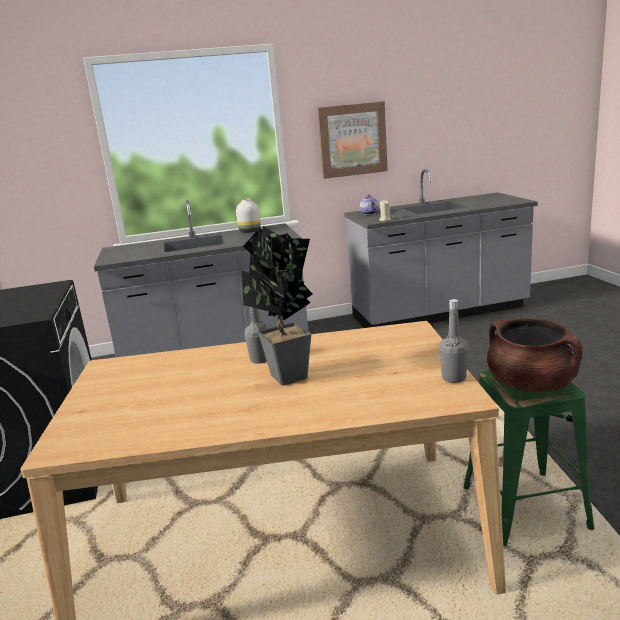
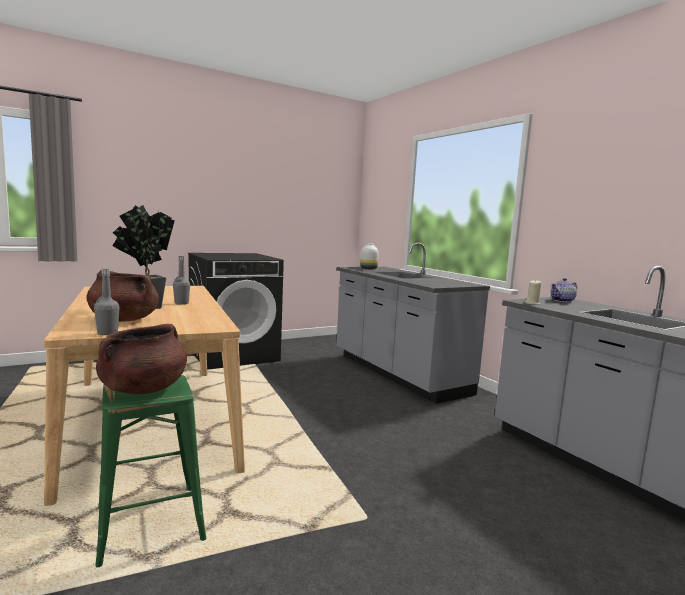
camera: 70 degrees right, 10 degrees down
(250, 231) = (449, 281): white vase -> white vase (369, 269)
(352, 140) = (590, 216): picture -> none
(377, 380) = (123, 320): none -> brown cooking pot

